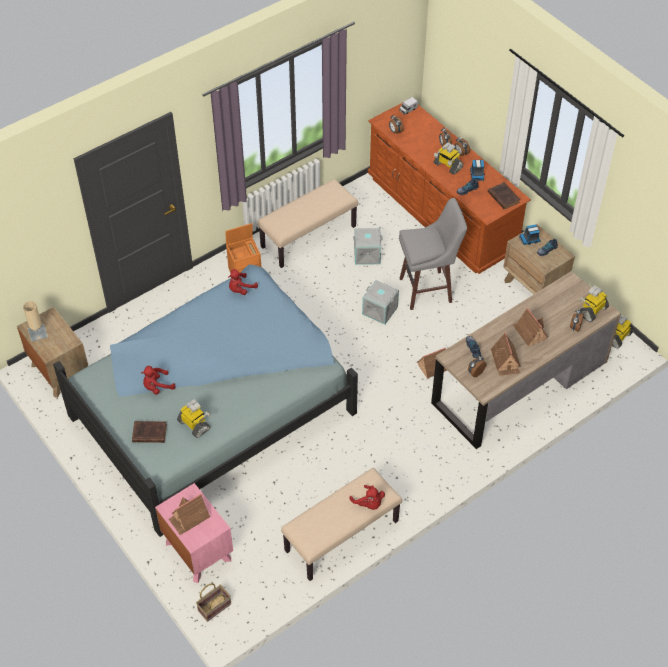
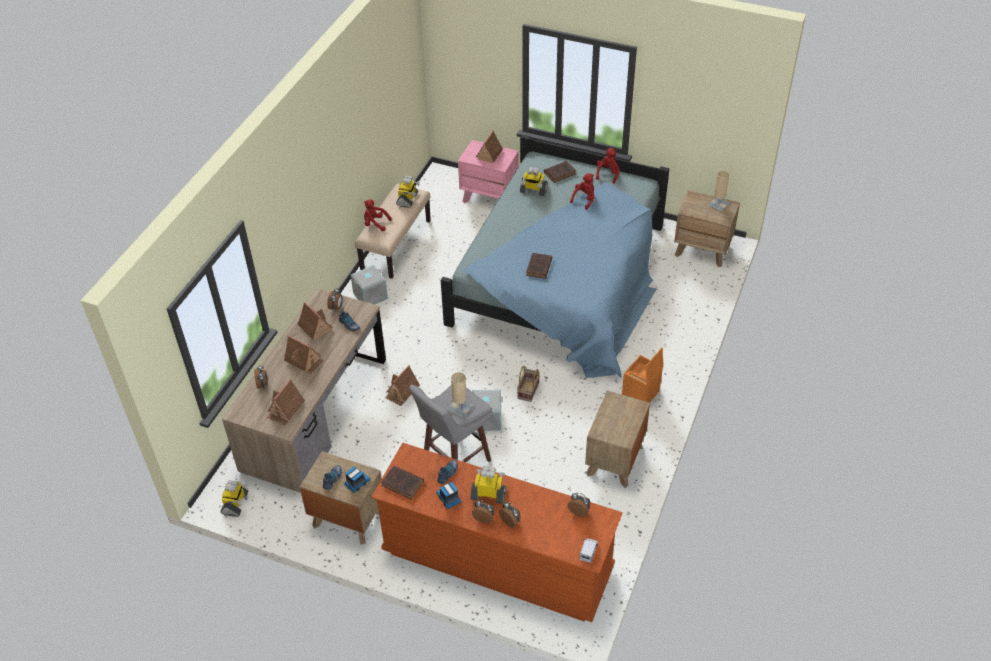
camera: 150 degrees right, 5 degrees down
(214, 606) = (452, 177): basket -> basket (528, 391)
(241, 289) = (590, 290): red plush toy -> red plush toy (607, 174)
(266, 331) = (538, 268): none -> brown book
(308, 236) = (615, 460): beige bench -> brown nightstand
(367, 254) = (541, 470): grey storage box -> grey storage box (370, 296)
(425, 237) = (460, 408): none -> beige table lamp
(564, 297) = (285, 409): none -> toy house
(592, 310) = (252, 408): toy robot -> toy robot (408, 199)

